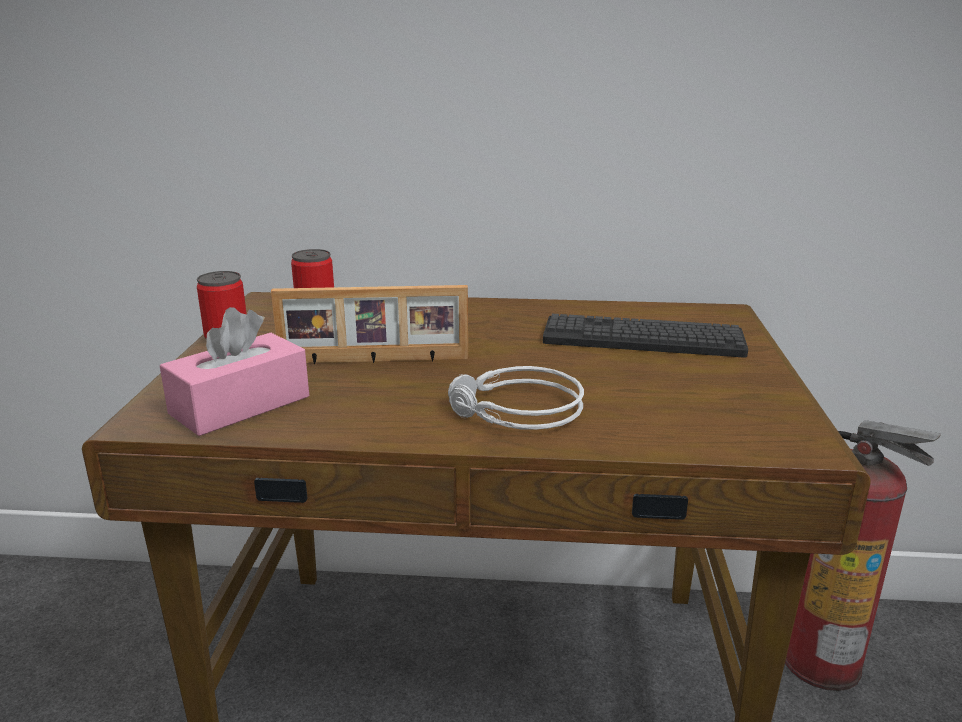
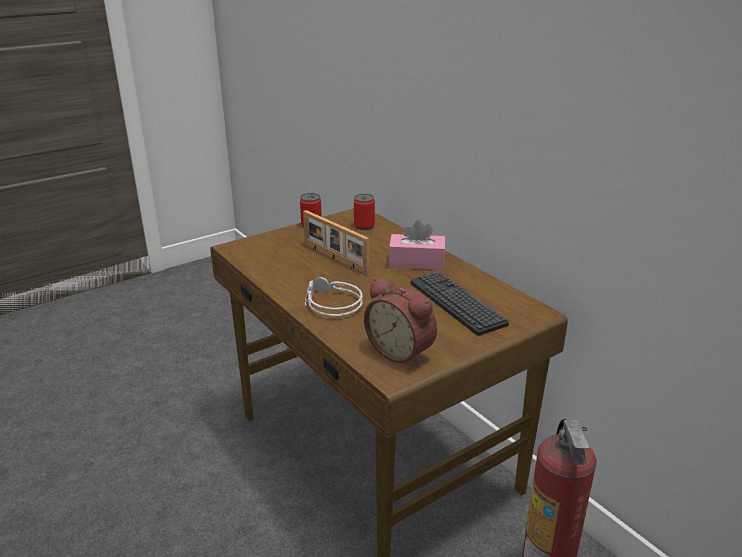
camera: 50 degrees right, 5 degrees up
(240, 405) = (263, 255): pink tissue box -> pink tissue box (416, 262)
(738, 414) = (402, 351): none -> alarm clock

